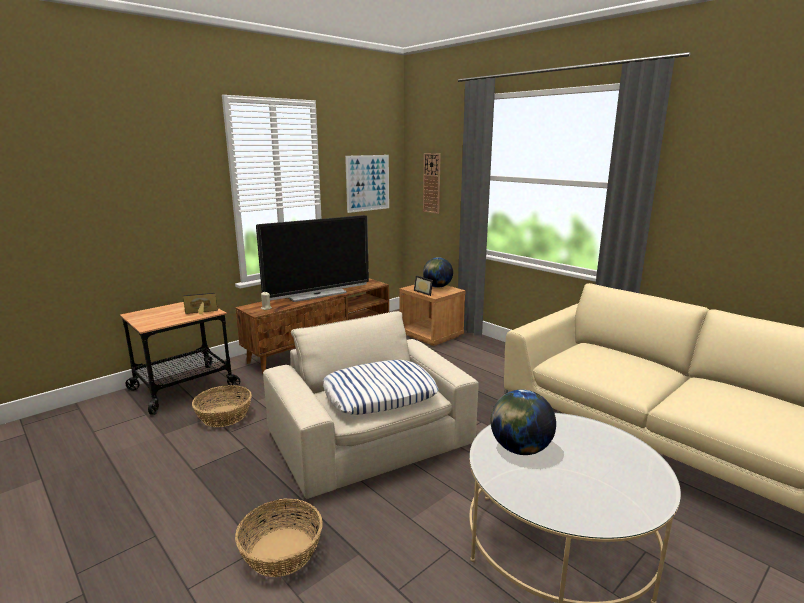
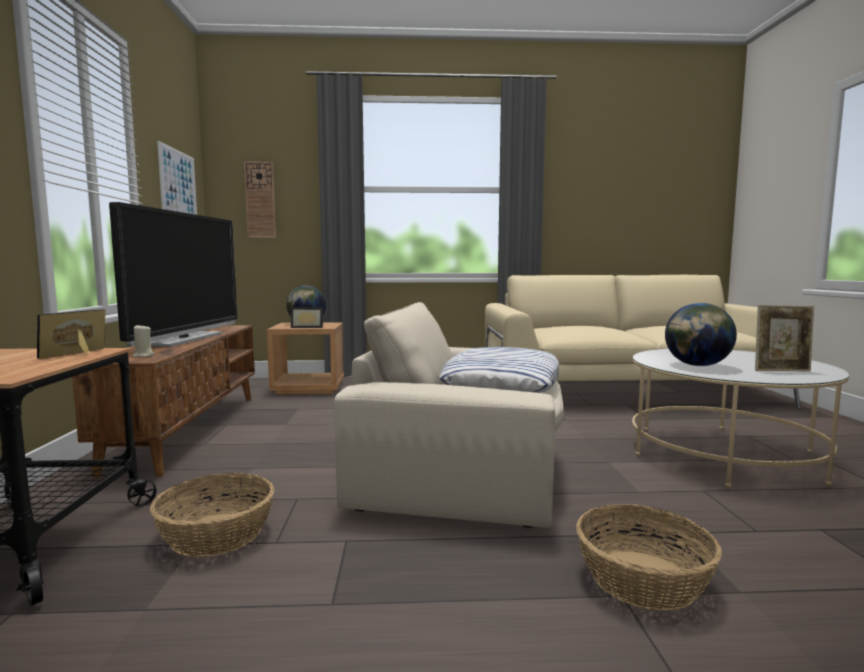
camera: 50 degrees left, 10 degrees down
(563, 494) = (781, 371): none -> picture frame

